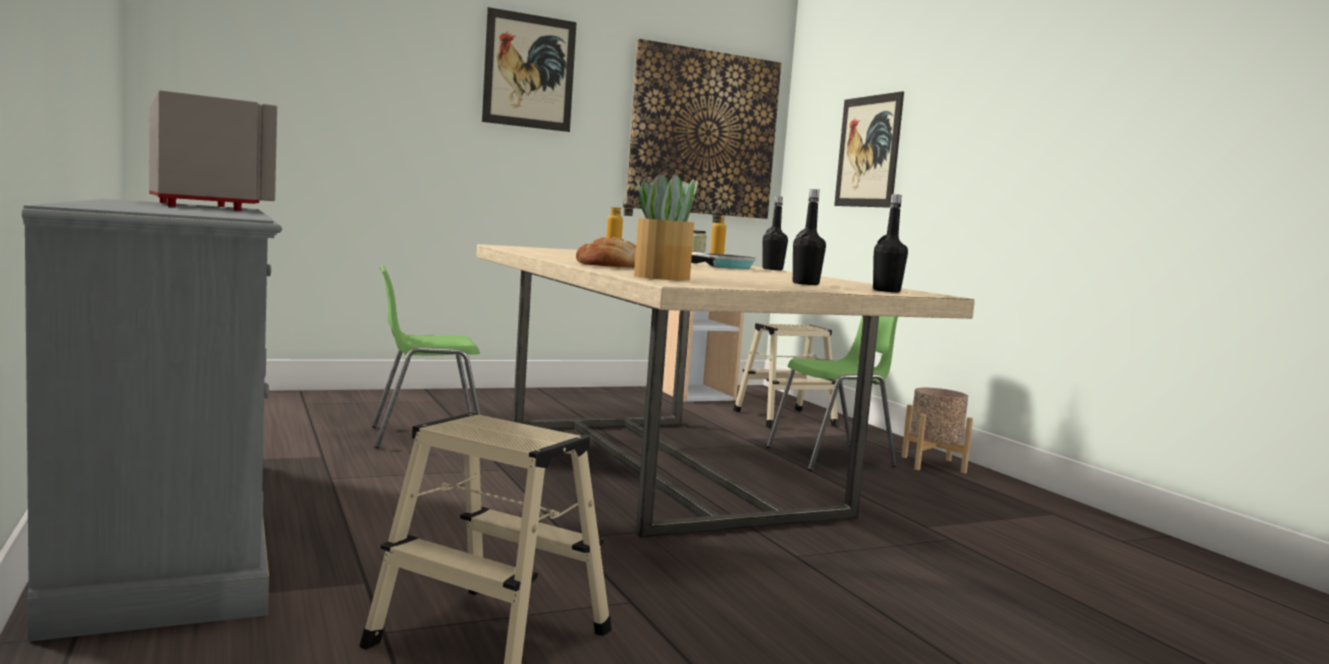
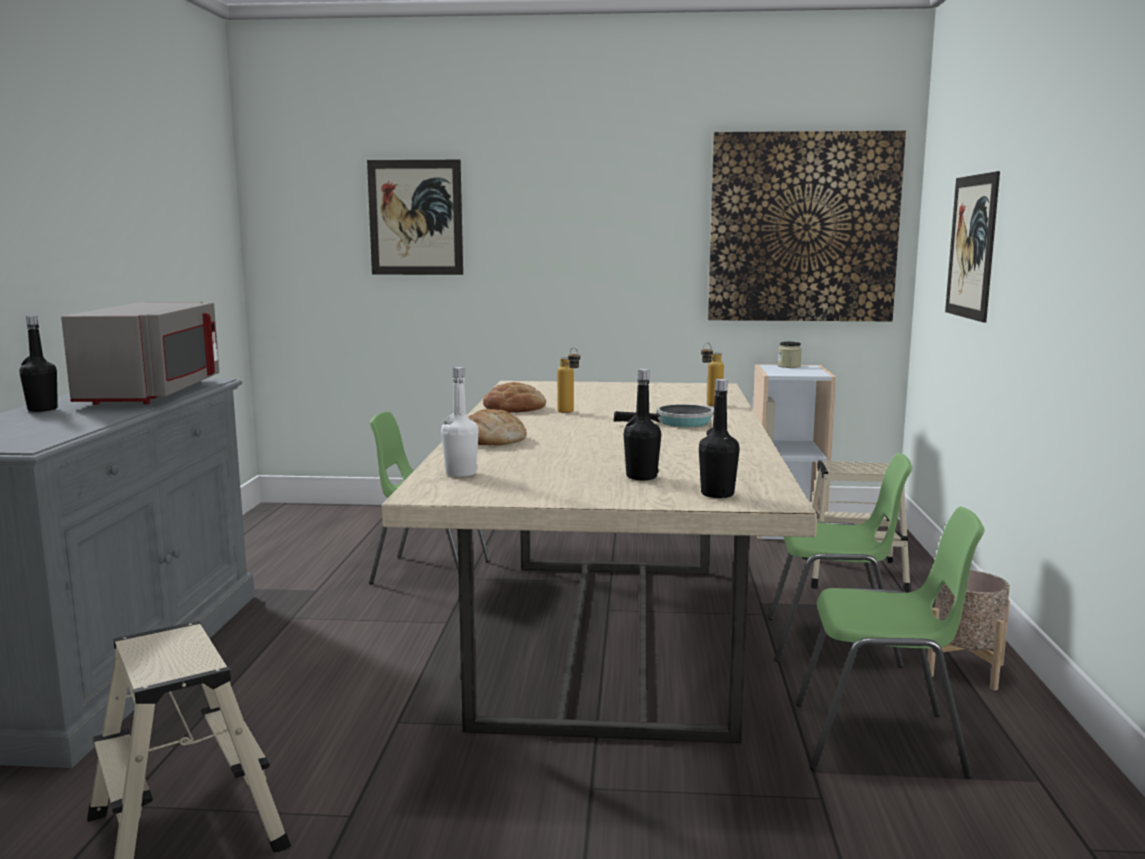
camera: 30 degrees right, 5 degrees up
(529, 71) = (592, 185): picture -> picture (415, 217)
(560, 255) = (515, 408): none -> bread
(662, 277) = (461, 473): potted plant -> white bottle
(772, 269) = (743, 423): black bottle -> black bottle (42, 409)
(940, 506) = (880, 741): none -> green chair

